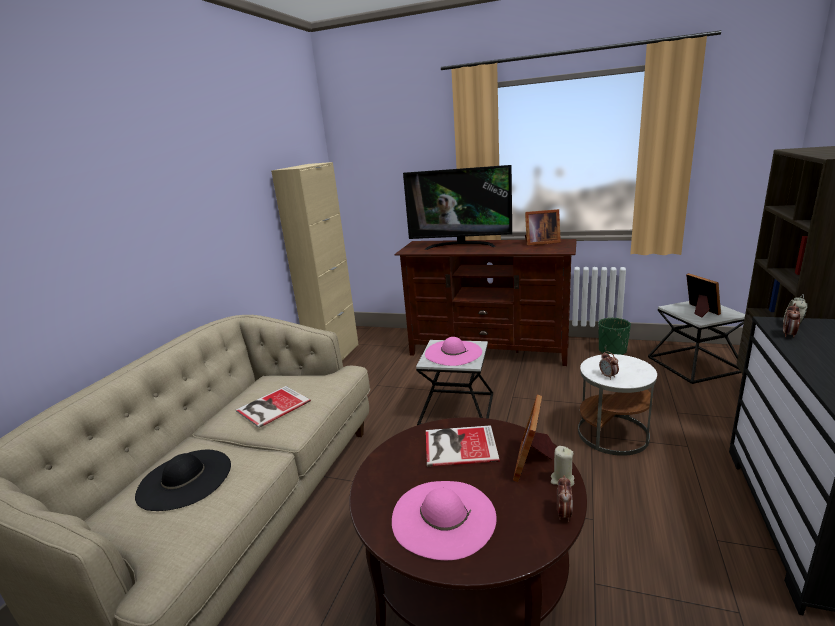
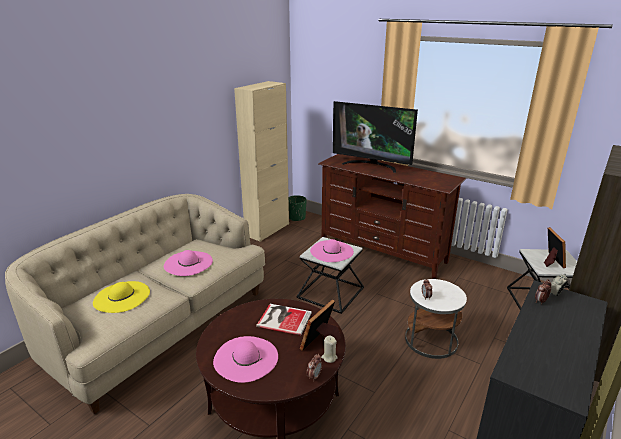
camera: 15 degrees right, 5 degrees up
(184, 479) = (121, 297): black hat -> yellow hat
(271, 406) = (188, 263): book -> pink hat
(540, 243) = (433, 176): picture frame -> none
(612, 351) = (481, 275): green planter -> green planter (296, 217)

